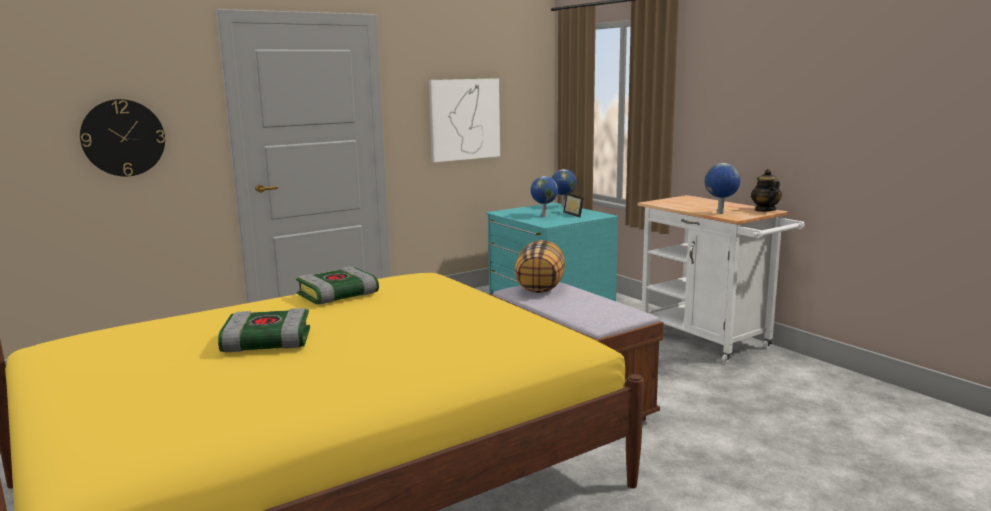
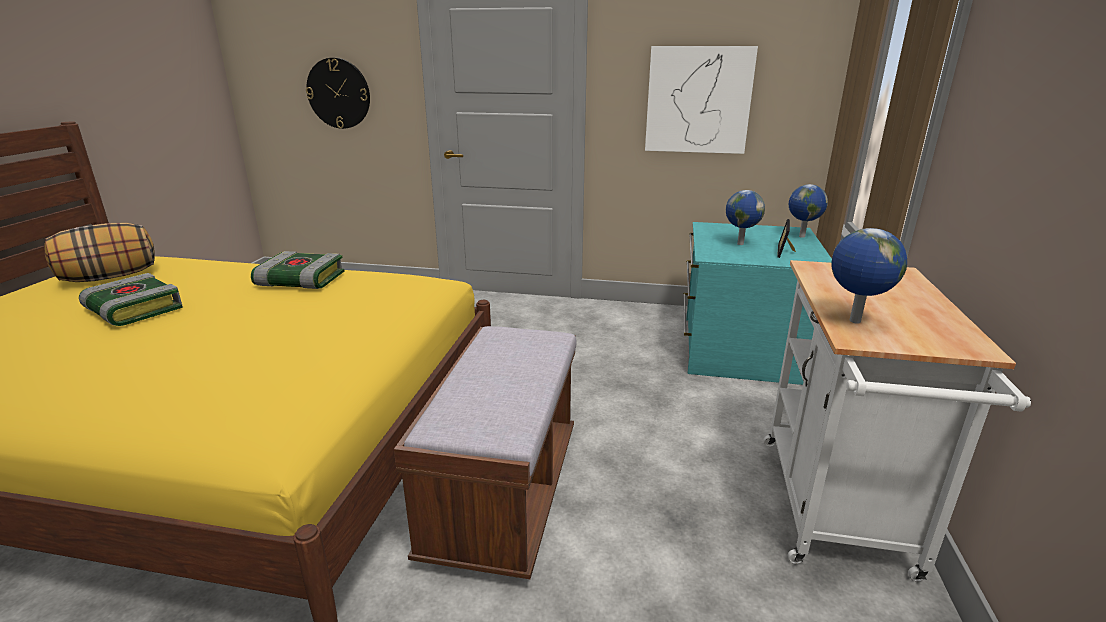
camera: 45 degrees right, 10 degrees up
(540, 288) = (524, 342): pillow -> pillow (109, 277)
(765, 210) = (967, 343): teapot -> none

